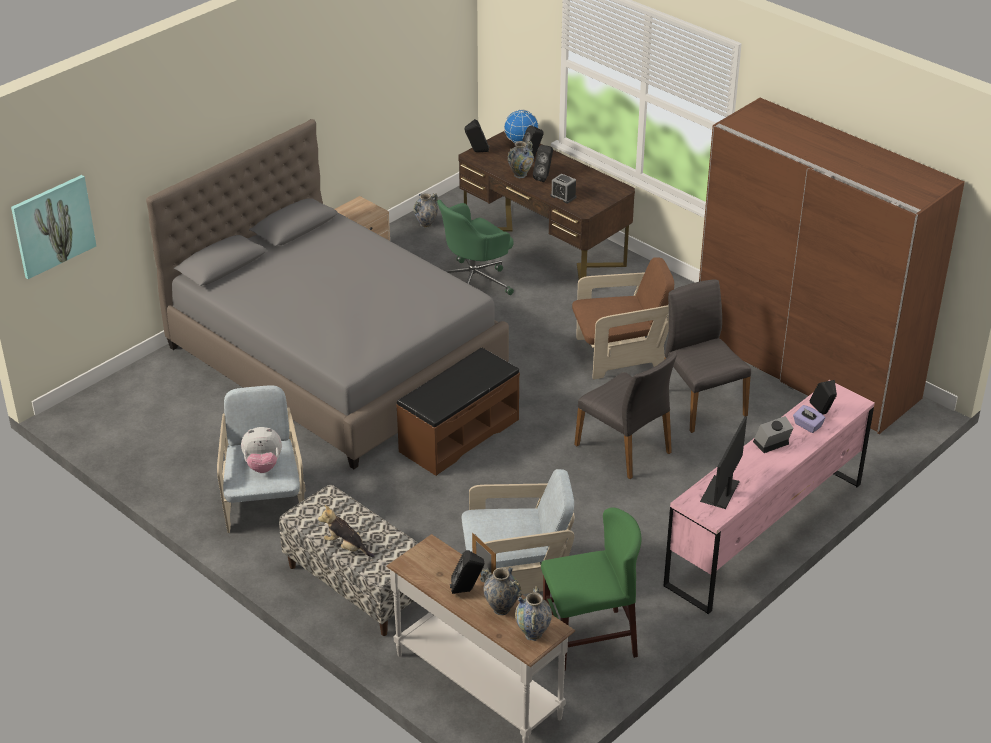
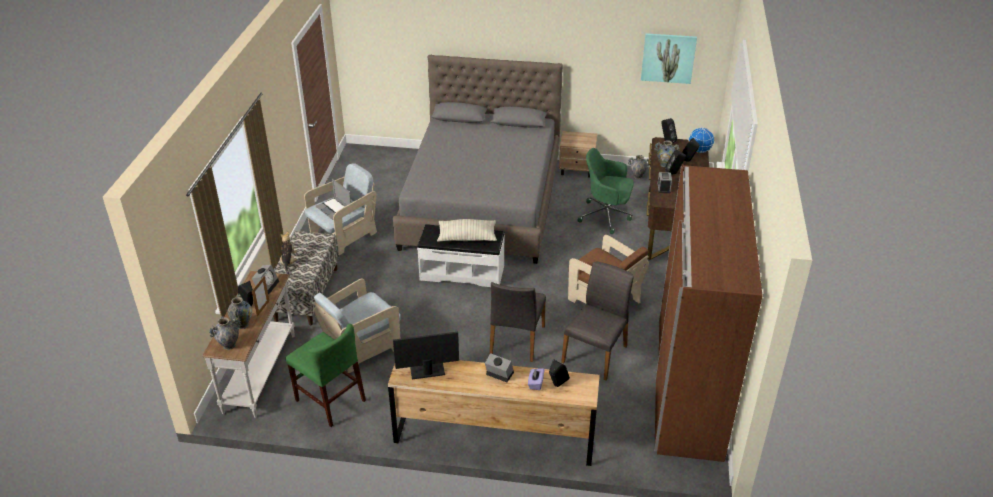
camera: 55 degrees right, 0 degrees up
(53, 226) = (368, 42): picture -> picture (668, 58)
(263, 465) = (335, 209): plush toy -> laptop
(437, 560) = (267, 285): none -> alarm clock
(458, 435) = (462, 272): brown bench -> white bench
(464, 379) = (467, 237): none -> pillow
(516, 575) = (361, 347): beige armchair -> beige armchair turned 90 degrees clockwise
(764, 533) = (494, 437): pink dresser -> brown dresser

